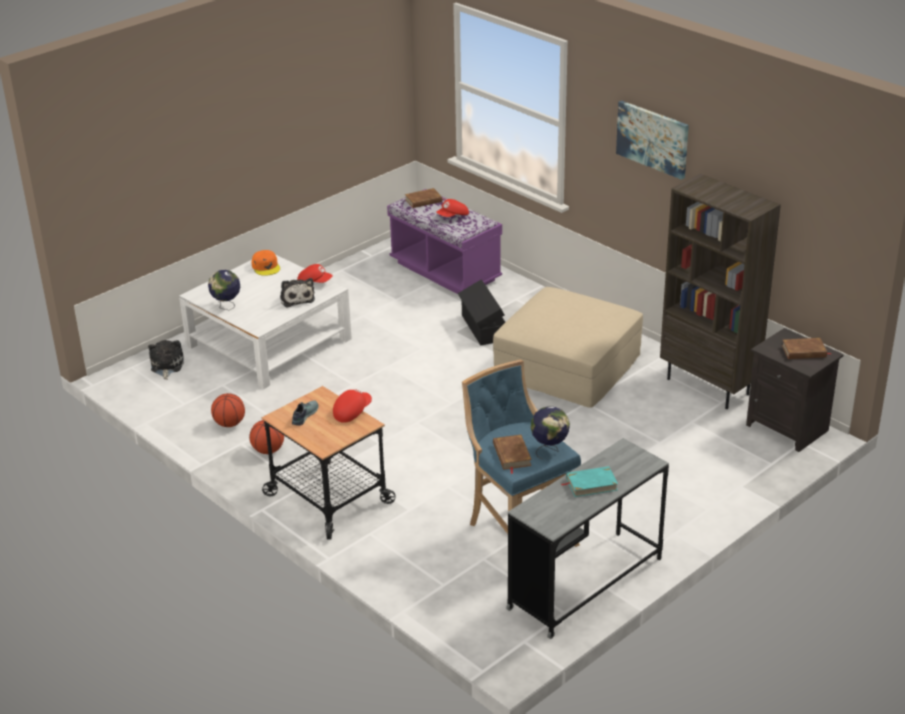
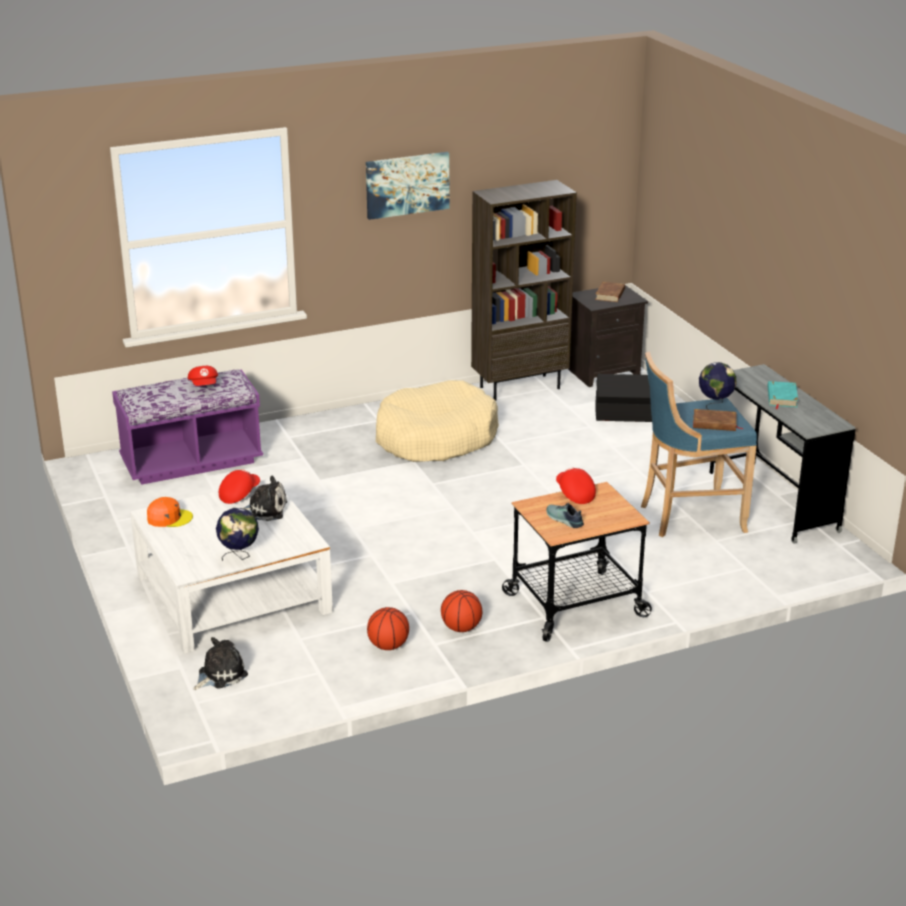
camera: 70 degrees left, 5 degrees down
(166, 366) = (220, 675): plush toy -> plush toy turned 120 degrees clockwise
(423, 201) = (149, 393): brown book -> none
(483, 328) = (327, 464): black storage box -> black storage box (628, 415)
(568, 366) = (435, 438): beige ottoman -> beige dog bed

